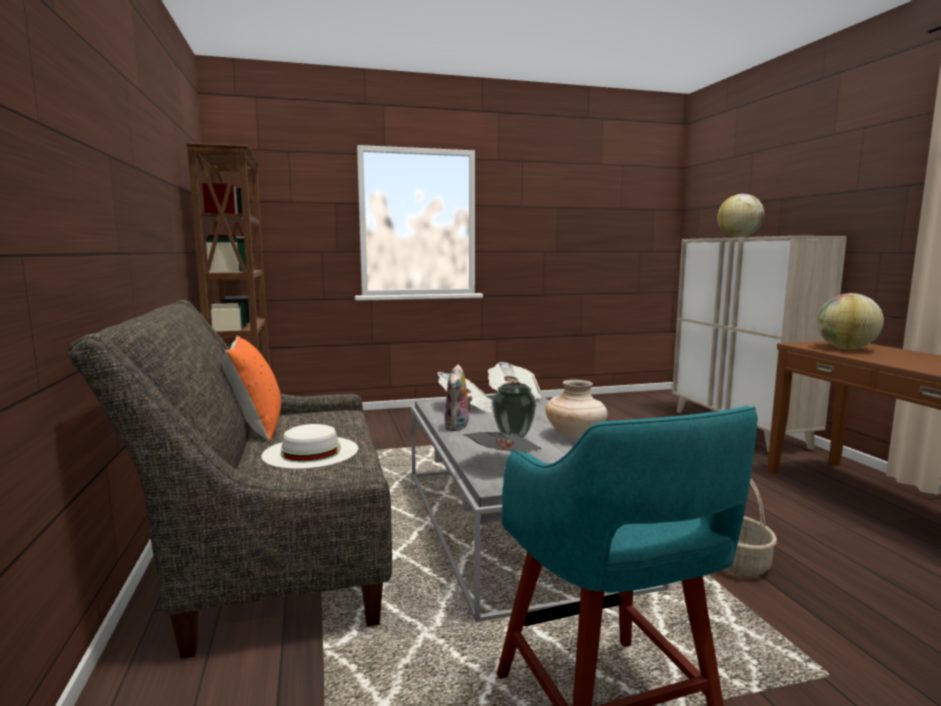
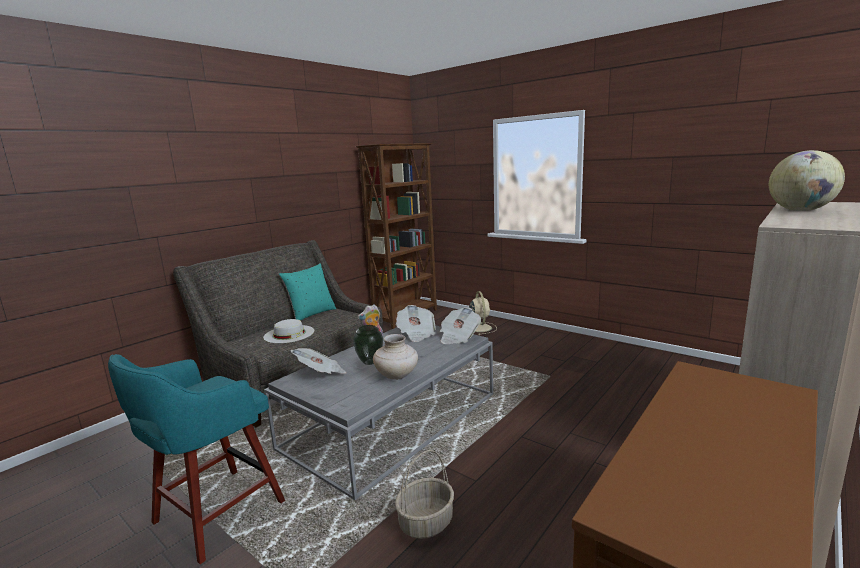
camera: 55 degrees right, 5 degrees up
(256, 428) = (311, 314): orange pillow -> turquoise pillow
(376, 423) = (480, 328): none -> beige fan
(846, 348) = (717, 396): globe -> none

